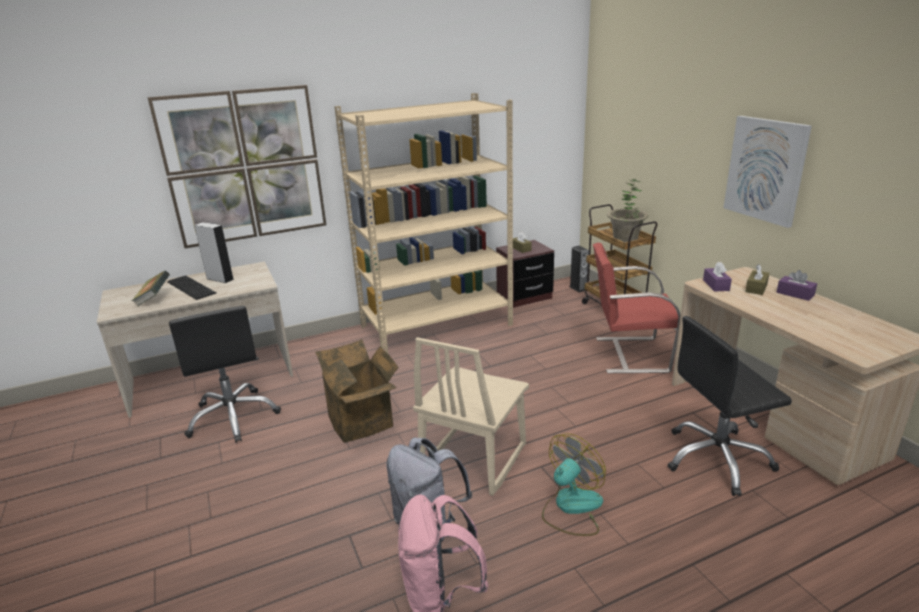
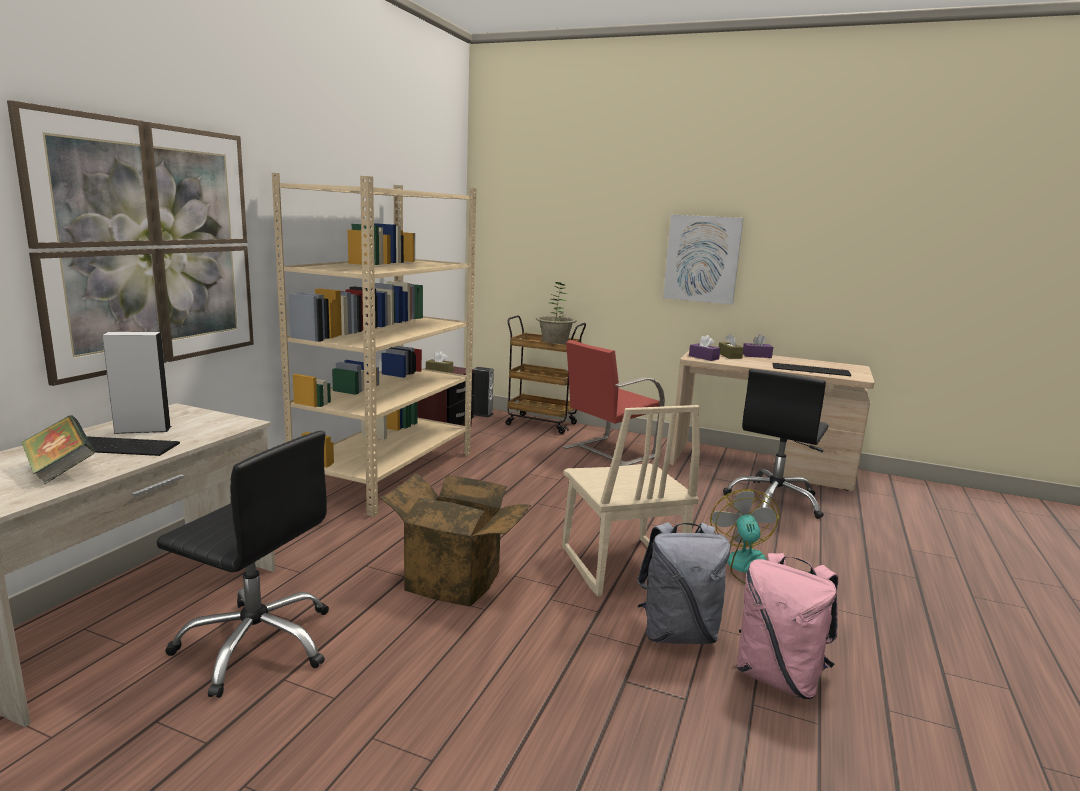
camera: 45 degrees left, 10 degrees down
(816, 328) = (809, 369): none -> keyboard

